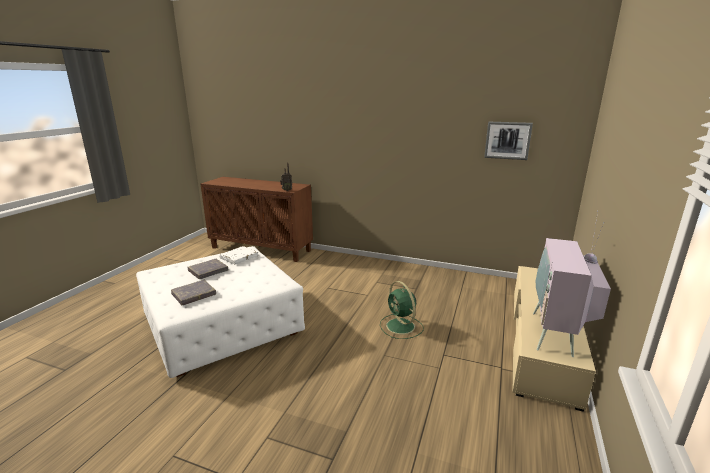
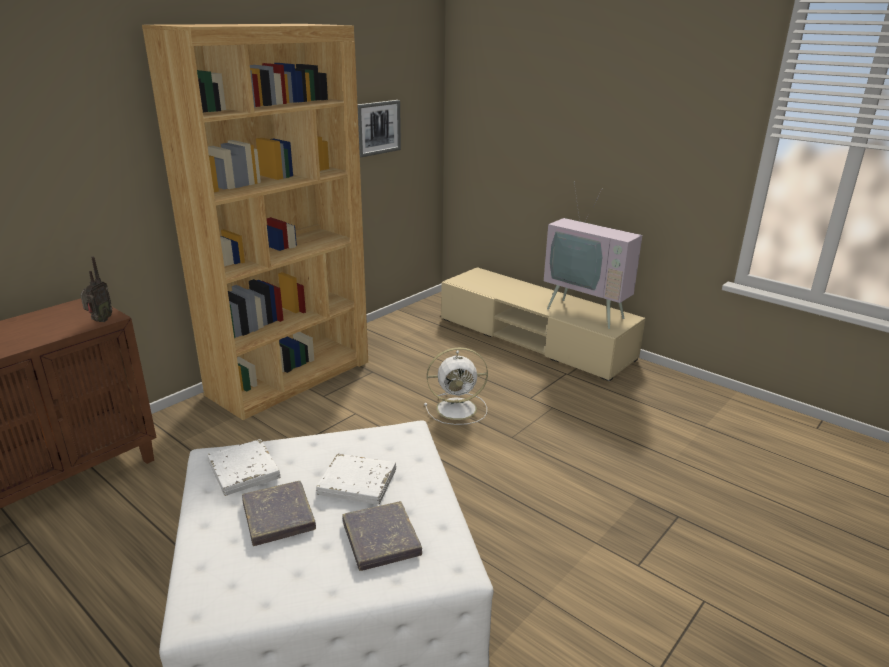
camera: 70 degrees left, 5 degrees up
(235, 281) = (357, 483): none -> white book
(386, 269) = (290, 377): none -> brown bookcase
(401, 327) = (458, 409): green fan -> white fan

